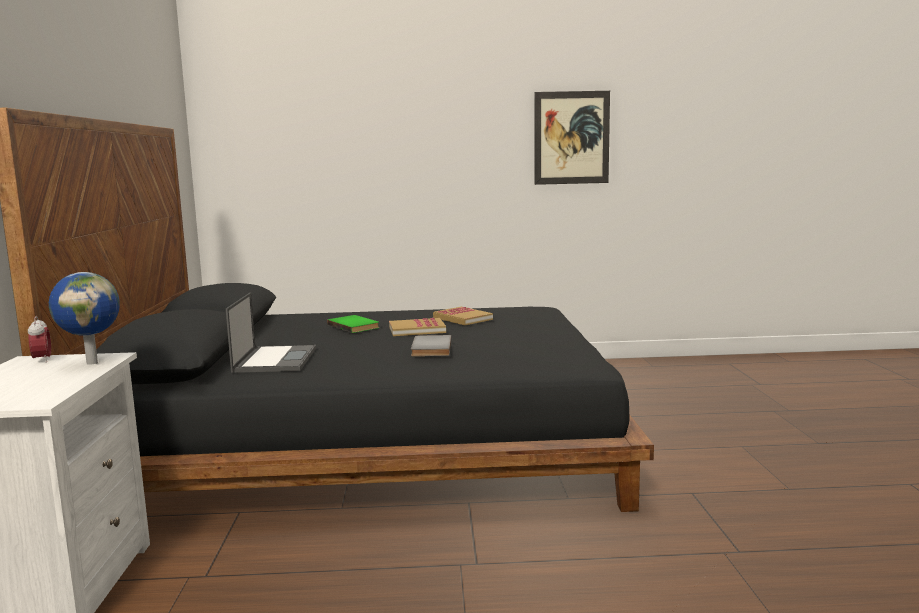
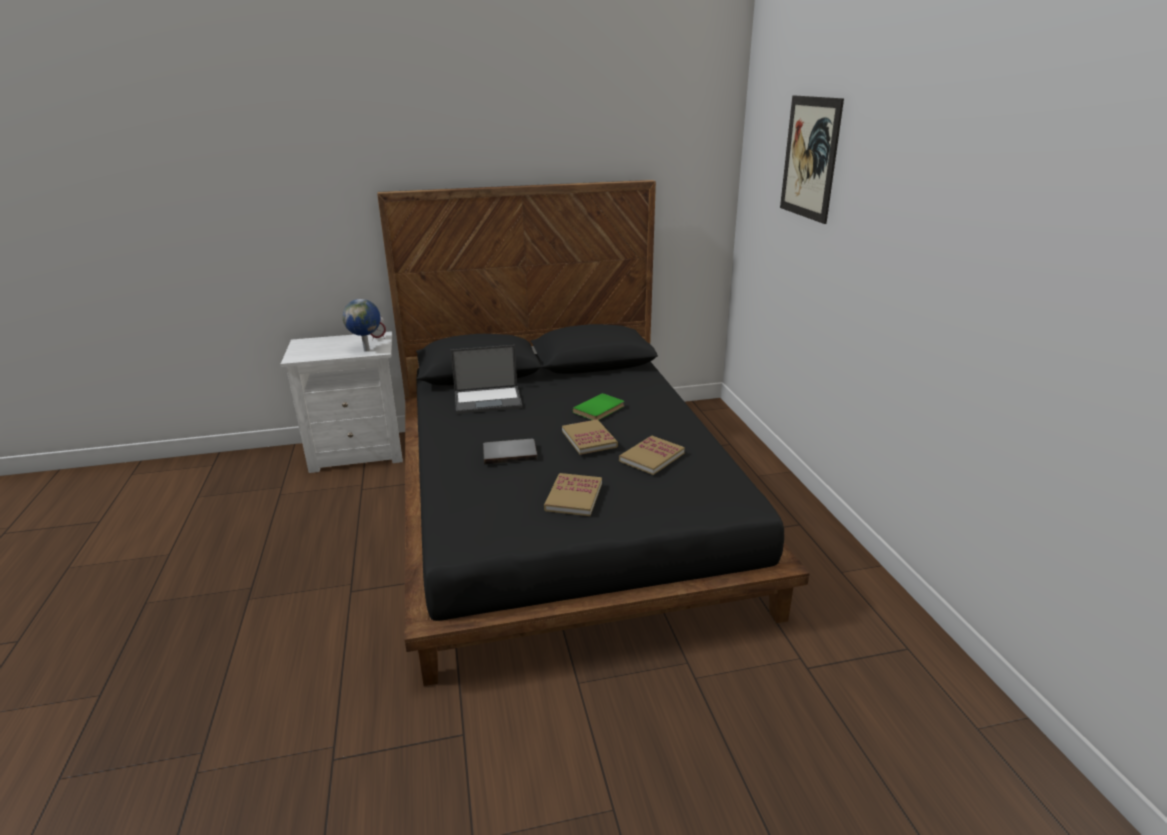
camera: 80 degrees right, 15 degrees up
(520, 336) = (573, 497): none -> book
(571, 138) = (1029, 291): picture -> picture (810, 158)

